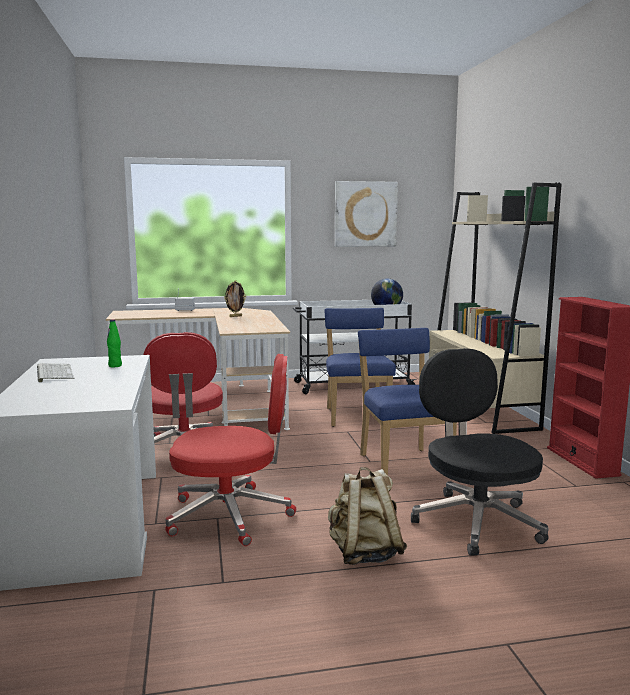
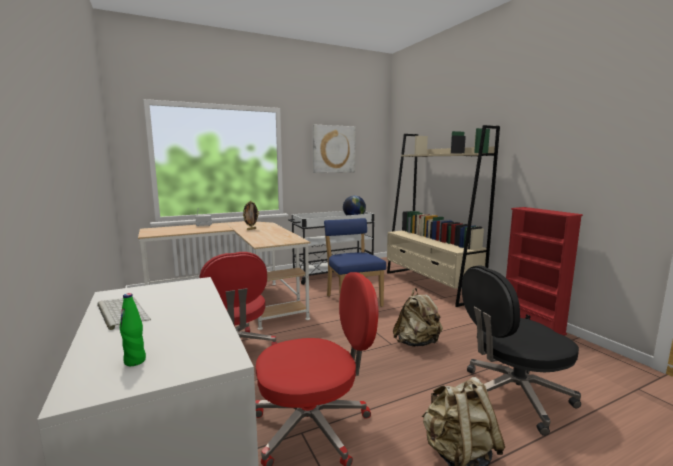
camera: 15 degrees left, 0 degrees up
(115, 366) = (186, 295): green bottle -> green bottle (135, 361)
(403, 463) = (417, 343): blue chair -> beige backpack
(475, 521) = (512, 396): black office chair -> black office chair turned 75 degrees counterclockwise

